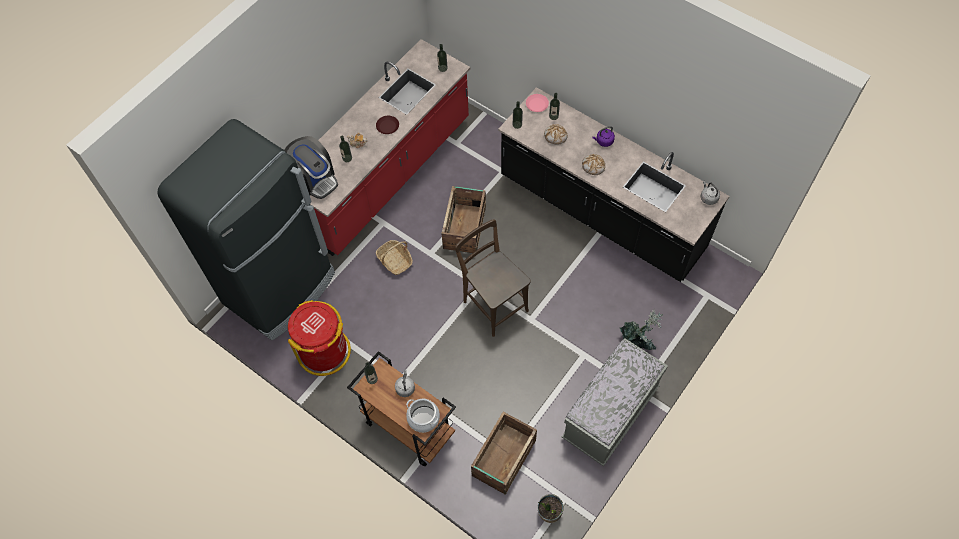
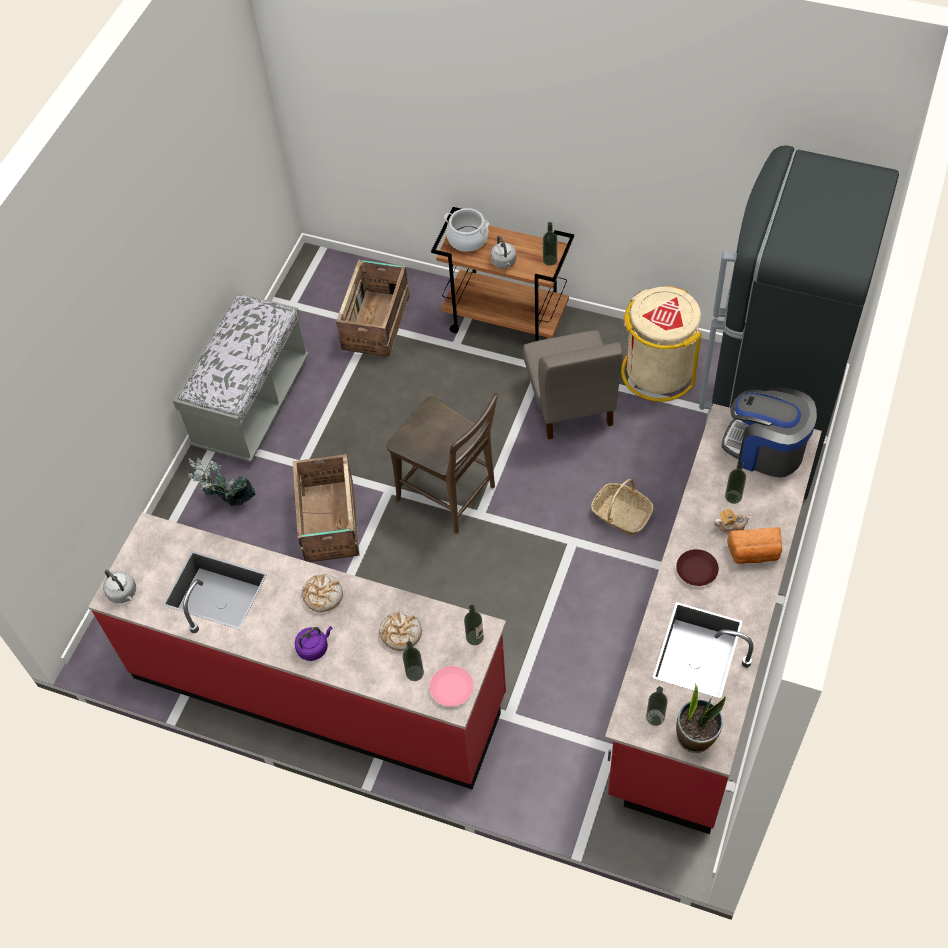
camera: 165 degrees right, 5 degrees down
(325, 351) = (657, 372): red trash can -> beige trash can
(353, 126) = (754, 553): none -> bread
(392, 345) = (571, 403): none -> grey chair
(465, 227) = (535, 598): crate -> crate (328, 522)
(549, 513) = (306, 286): potted plant -> potted plant (695, 736)
(601, 213) = (318, 686): black counter -> red counter

